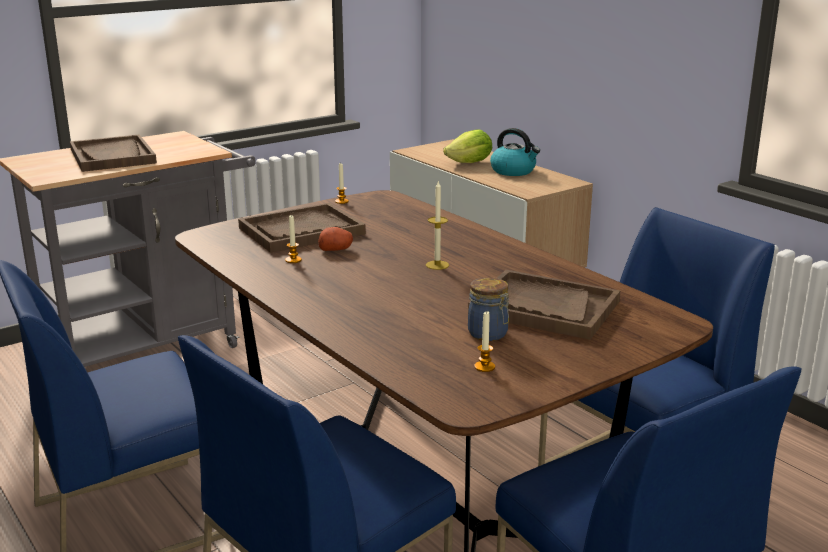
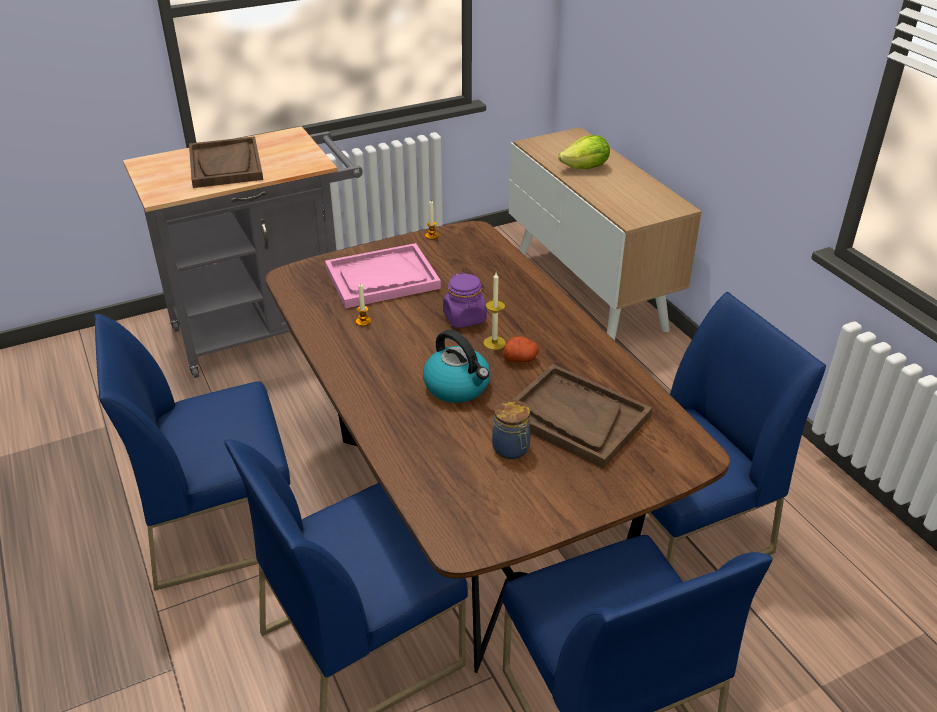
camera: 10 degrees right, 15 degrees up
(301, 231) = (382, 278): brown tray -> pink tray
(336, 249) = (407, 309): potato -> potato (520, 358)
(399, 251) = (465, 318): none -> purple jar
(484, 367) = (493, 495): candle -> none
(513, 171) = (626, 185): kettle -> kettle (458, 386)

